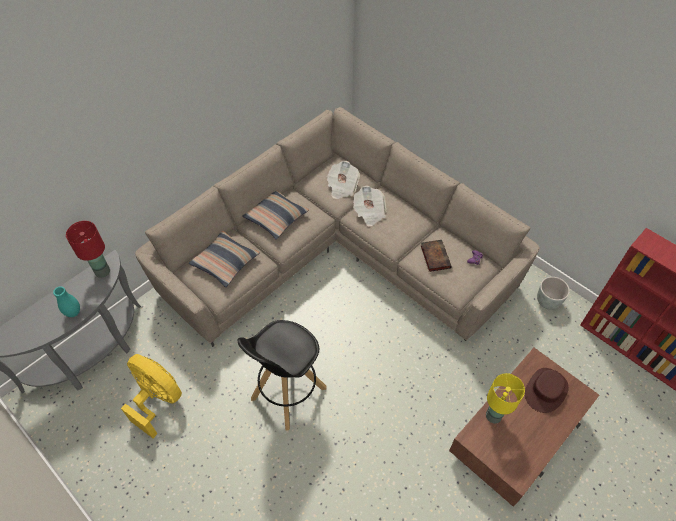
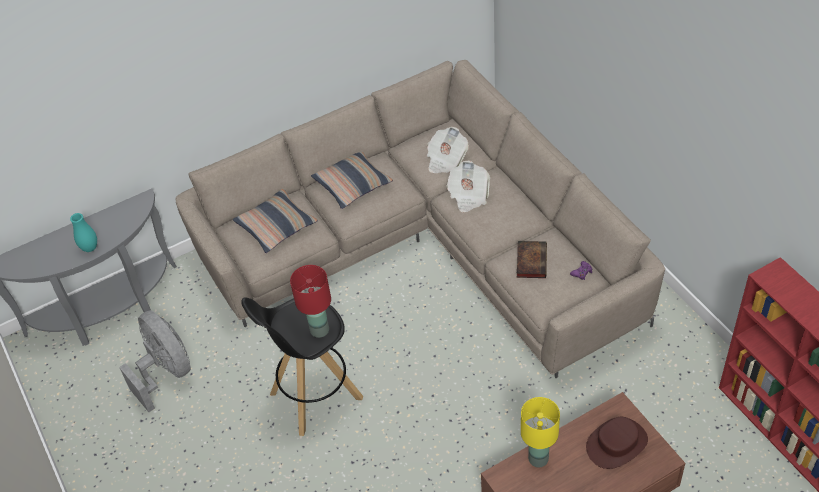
camera: 20 degrees right, 5 degrees down
(102, 271) = (131, 210): red table lamp -> red table lamp (319, 330)
(157, 399) = (166, 372): yellow fan -> grey fan
(548, 302) = (685, 352): grey planter -> none

